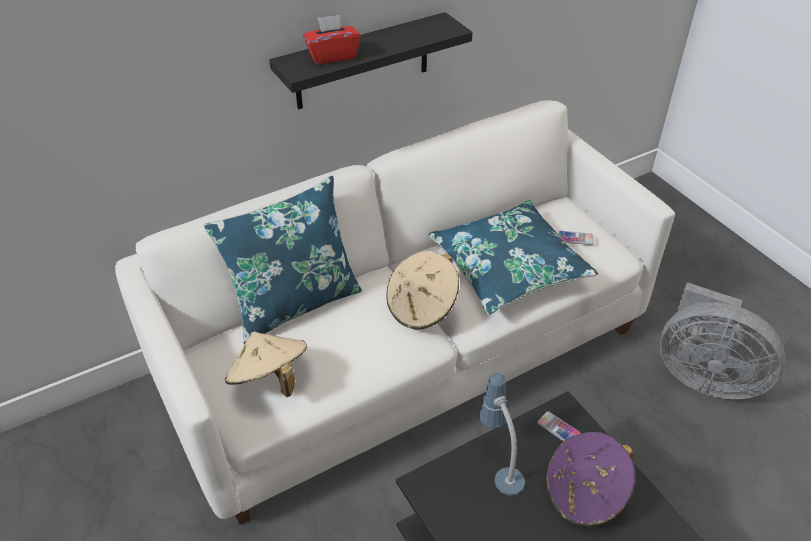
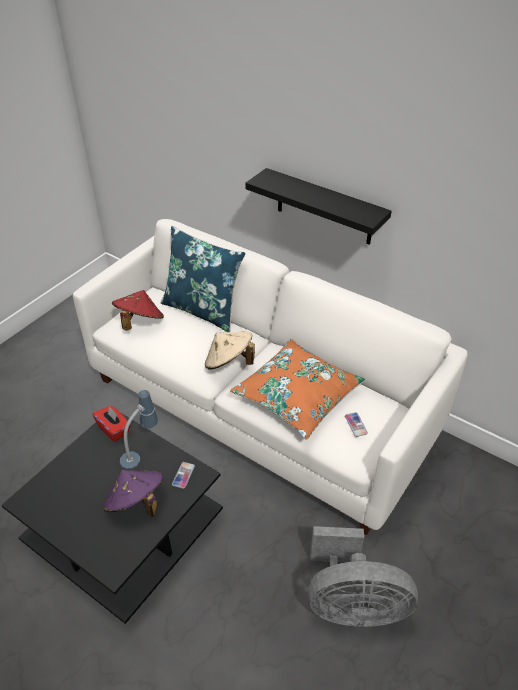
camera: 65 degrees right, 0 degrees up
(269, 380) = (139, 322): beige hat -> red hat
(332, 56) = (287, 186): red tissue box -> red tissue box (114, 429)
(508, 267) = (297, 395): blue pillow -> orange pillow
(703, 375) = (351, 604): grey fan -> grey fan turned 90 degrees counterclockwise

